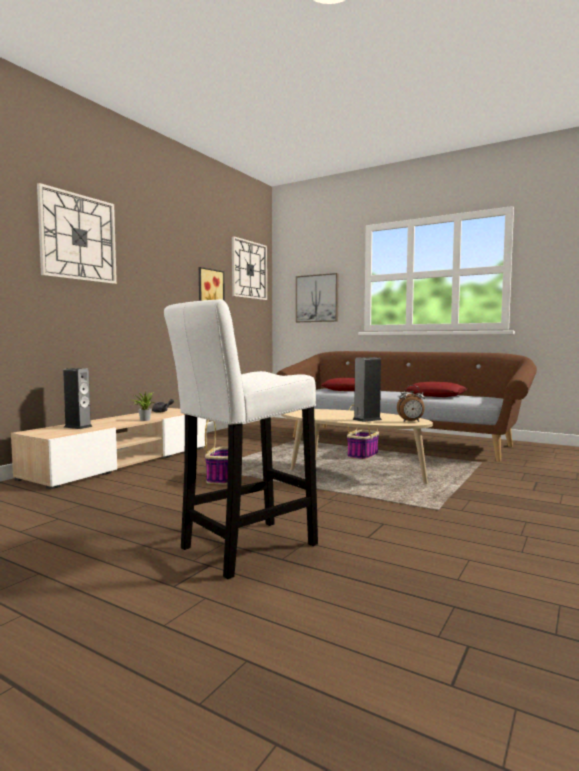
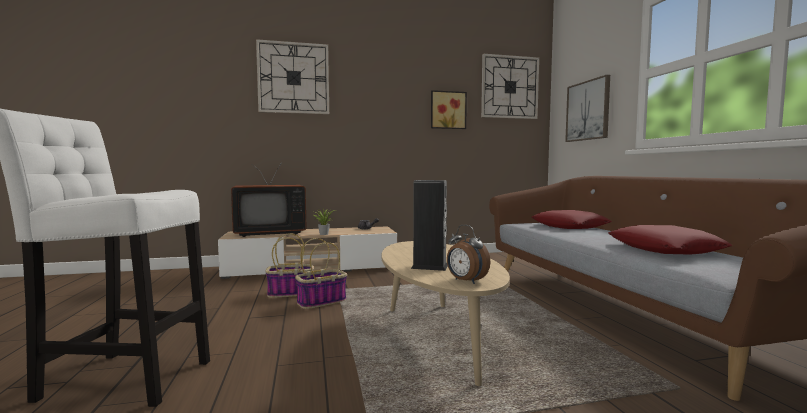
camera: 45 degrees right, 0 degrees up
(78, 427) = (269, 233): speaker -> television
(363, 455) = (515, 316): basket -> basket (291, 293)

